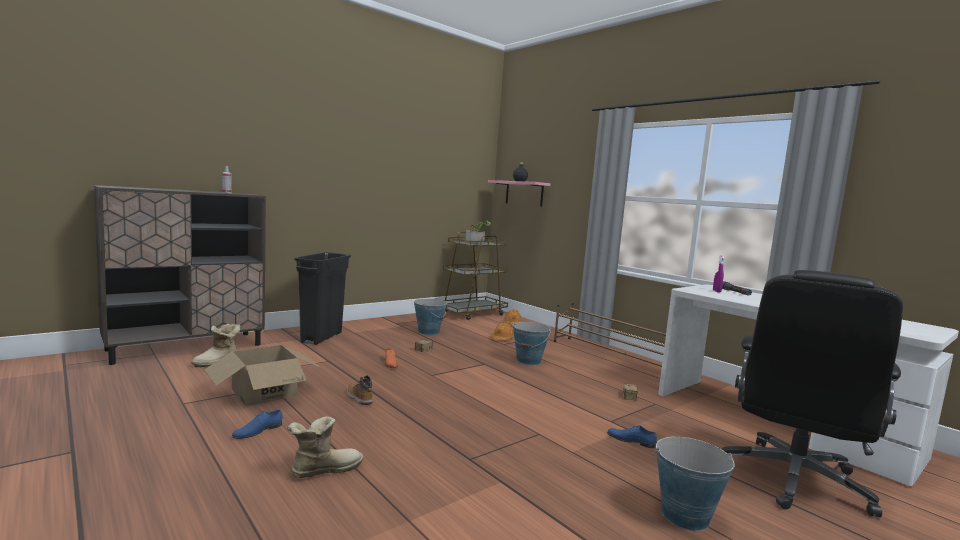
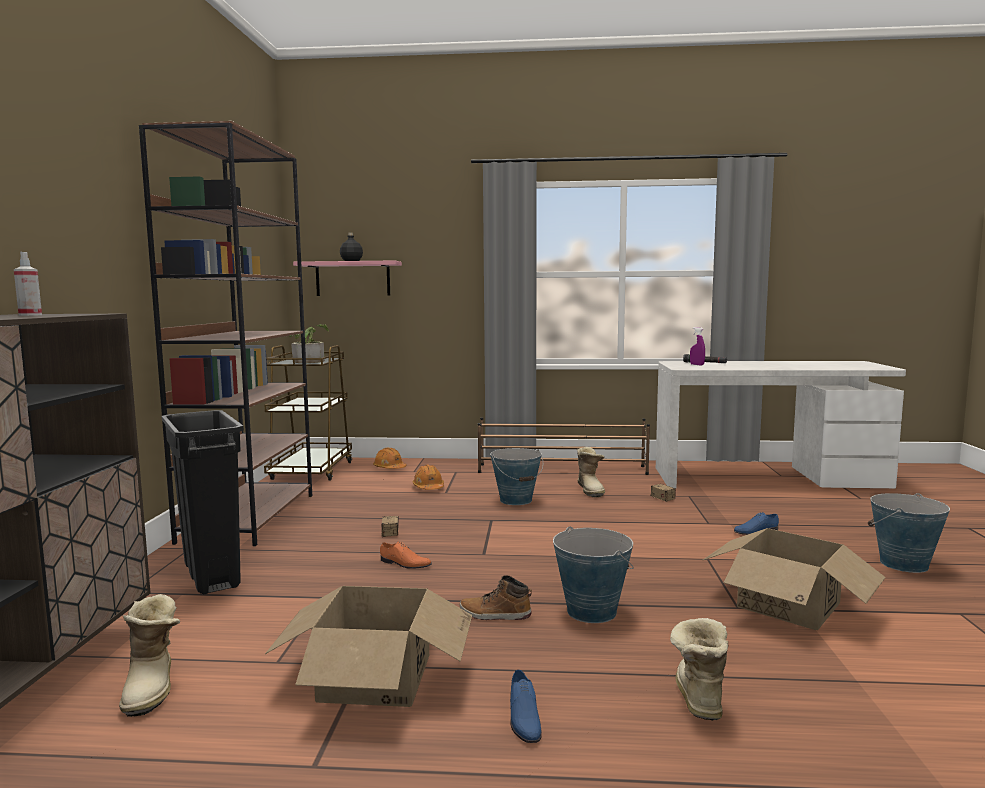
camera: 45 degrees left, 0 degrees up
(392, 323) = (249, 517): none -> brown bookcase
(428, 332) = (331, 510): bucket -> bucket (591, 611)
(503, 476) = (788, 605): none -> cardboard box
(594, 374) = (591, 490): none -> boot
(793, 480) = (864, 511): black office chair -> none

